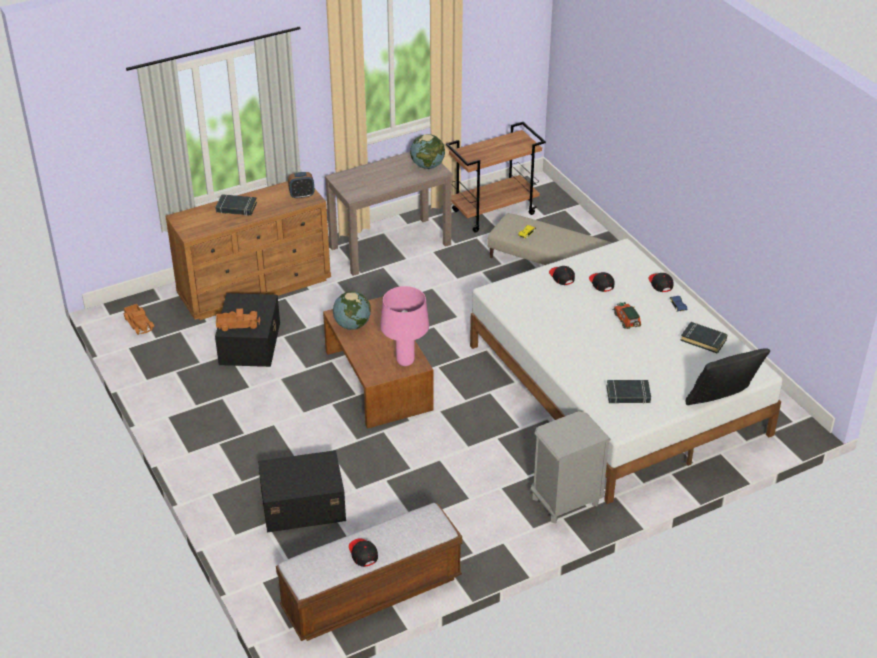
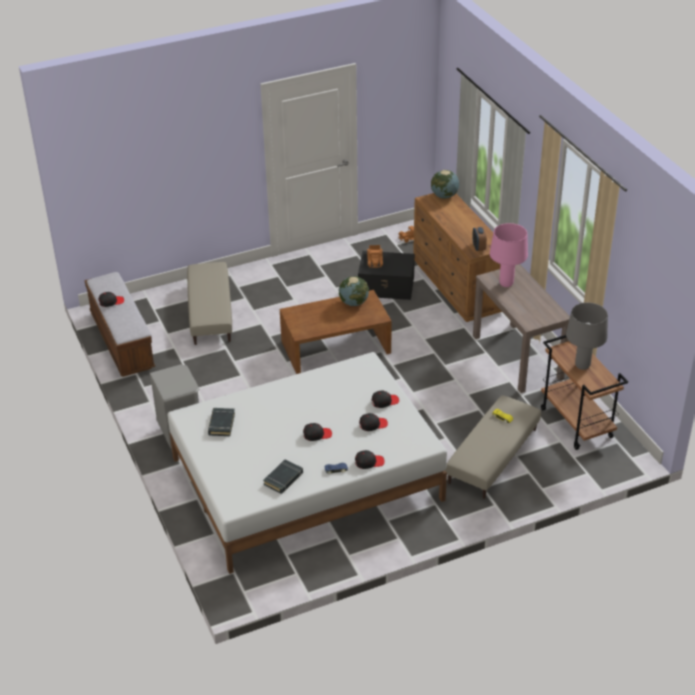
camera: 95 degrees right, 0 degrees up
(236, 208) = (460, 218): black book -> none
(302, 505) = (210, 312): black storage box -> beige ottoman
(405, 362) = (305, 327): pink table lamp -> pink table lamp (506, 284)
(427, 166) = (538, 318): globe -> globe (444, 196)
(495, 149) = (582, 366): none -> grey table lamp
(627, 321) = (317, 434): toy car -> black cap
(722, 402) = (199, 477): black pillow -> none

